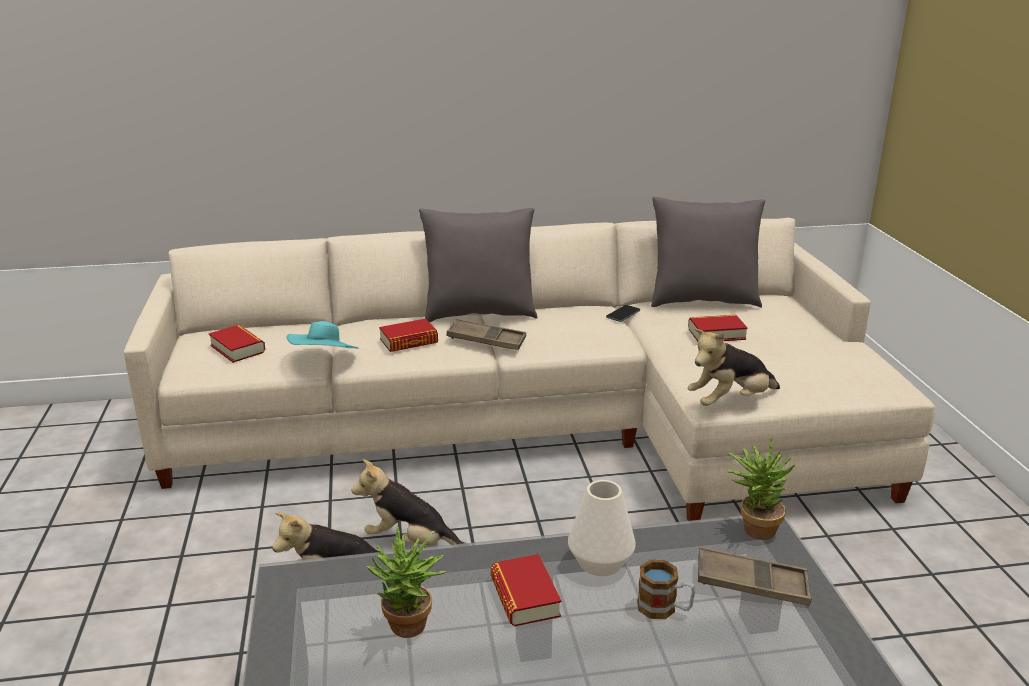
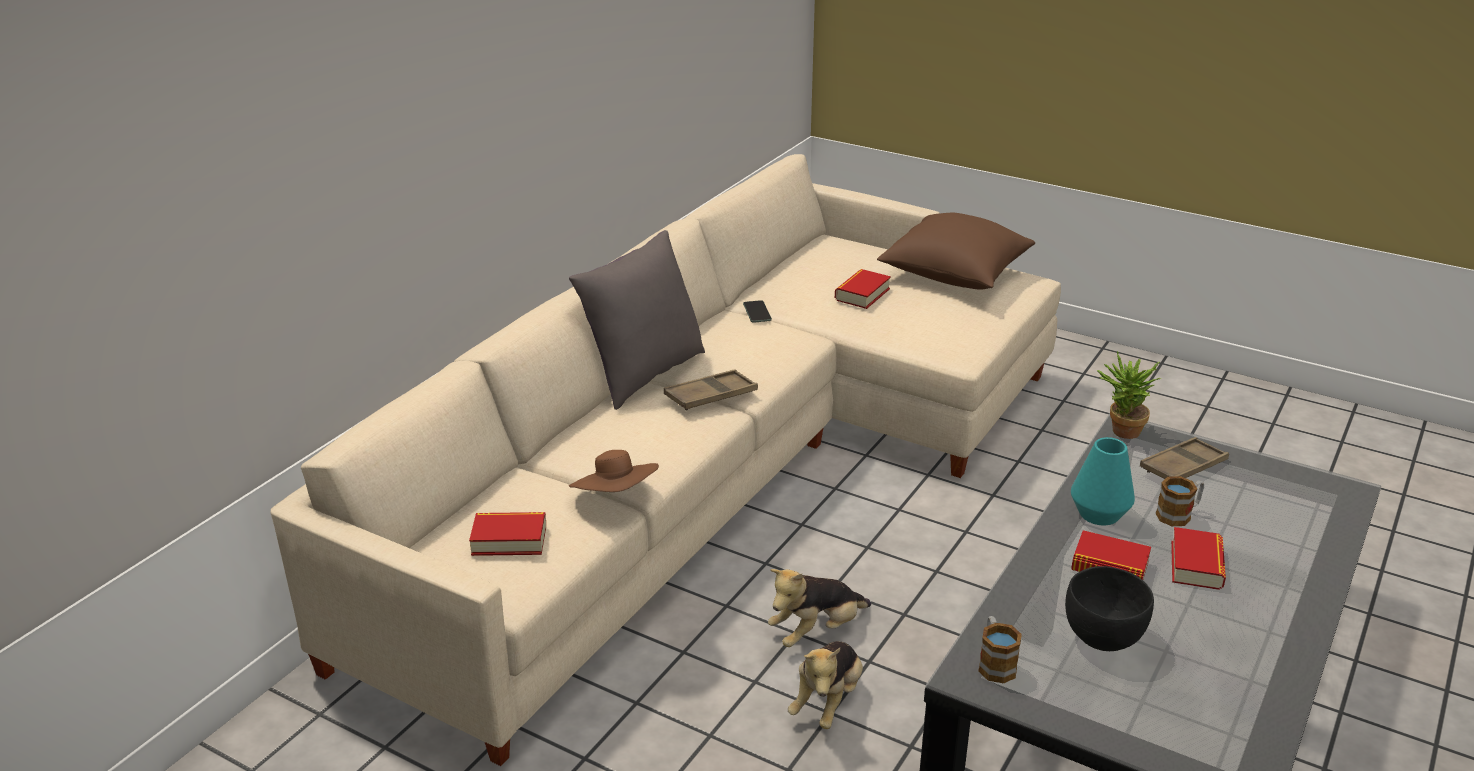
camera: 50 degrees left, 5 degrees up
(316, 586) = (995, 663): none -> mug
(324, 359) = (616, 497): turquoise hat -> brown hat
(409, 341) = (653, 434): book -> book (1196, 565)
(409, 631) = (1102, 638): potted plant -> black bowl
(600, 562) = (1099, 514): white vase -> turquoise vase
(702, 301) = (789, 269): grey pillow -> none
(730, 402) = (973, 347): plush toy -> none
(826, 354) = (954, 274): none -> brown pillow

